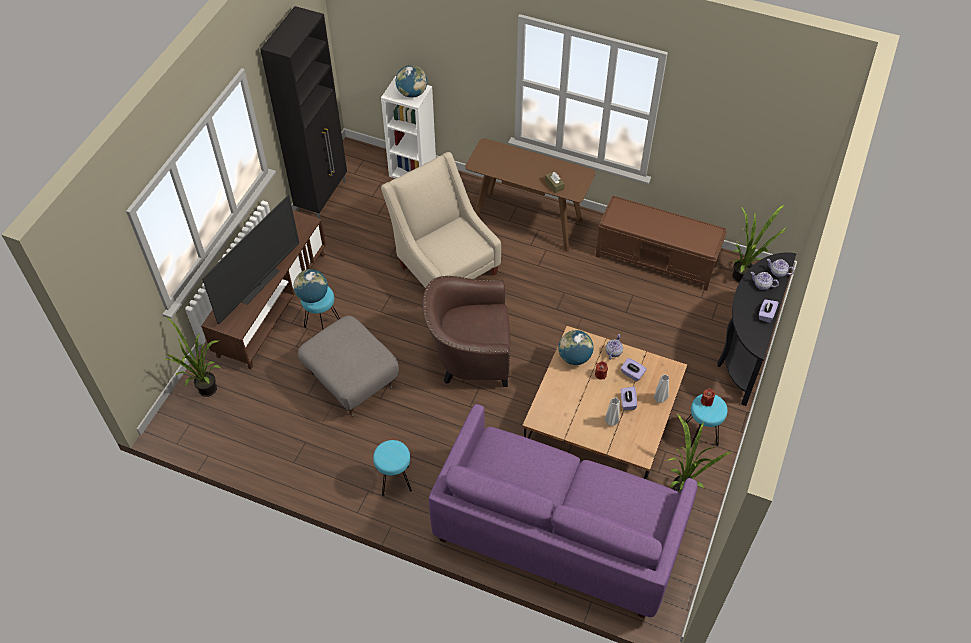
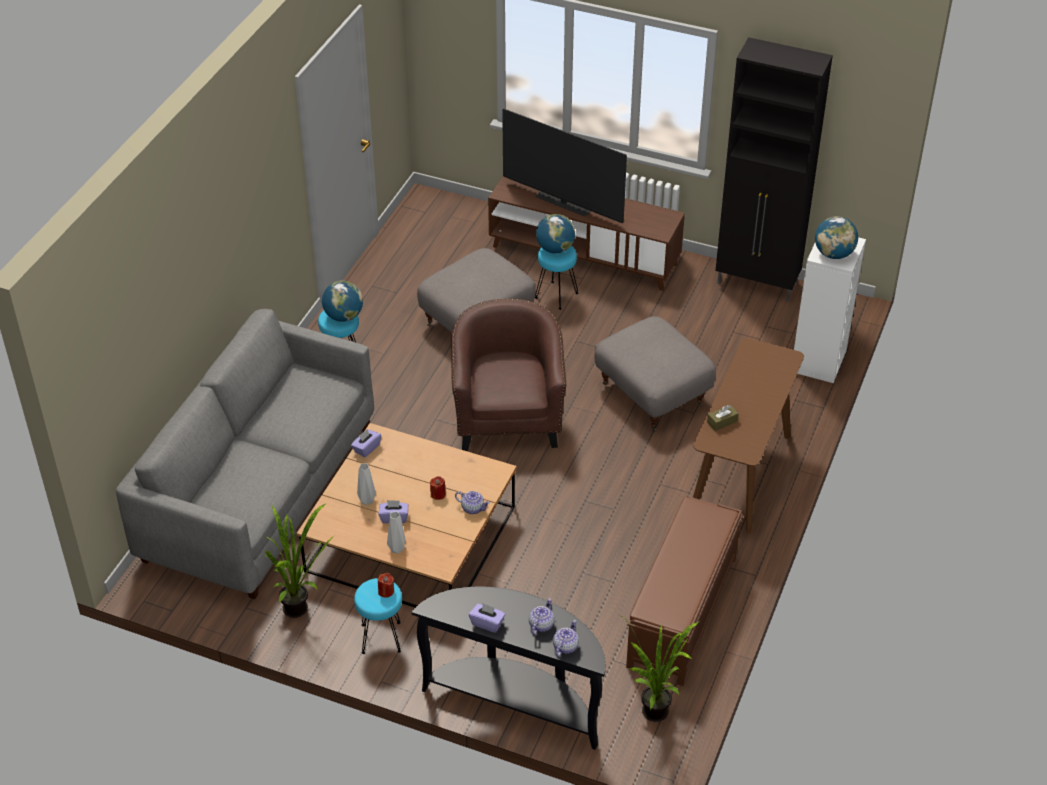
camera: 90 degrees right, 10 degrees down
(205, 393) = (462, 218): potted plant -> none
(444, 265) = (653, 394): beige armchair -> grey ottoman
(558, 532) = (259, 492): purple sofa -> grey sofa
(574, 357) = (465, 471): globe -> globe (343, 316)
(632, 374) = (437, 524): purple tissue box -> purple tissue box (366, 448)

